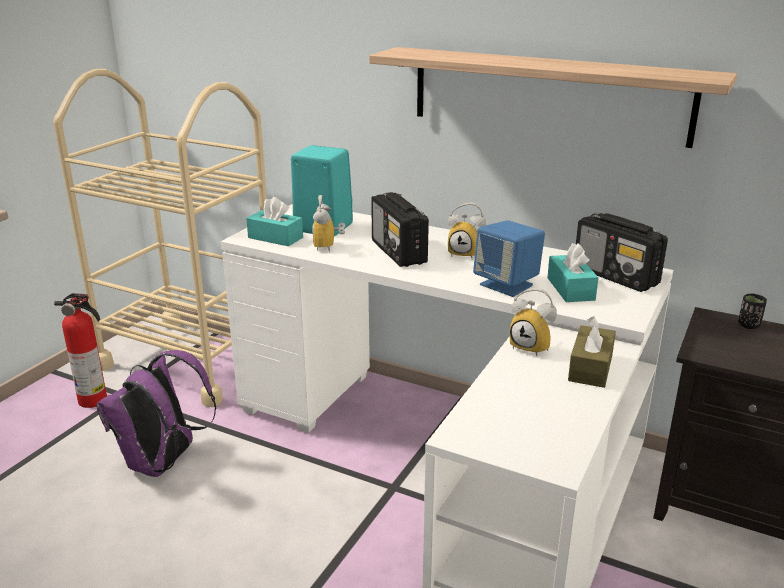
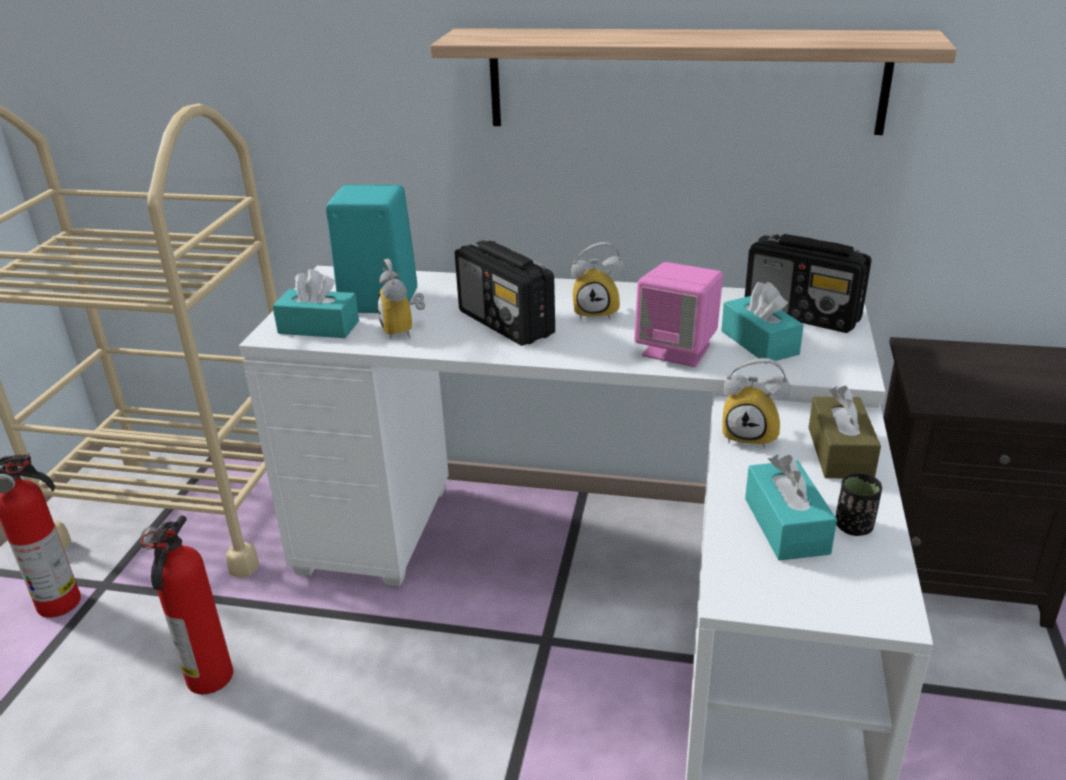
camera: 15 degrees left, 5 degrees up
(163, 463) = (208, 679): purple backpack -> fire extinguisher
(507, 285) = (677, 350): blue speaker -> pink speaker
(520, 403) = (786, 526): none -> turquoise tissue box
(748, 325) = (964, 352): black cup -> black cup (853, 527)

